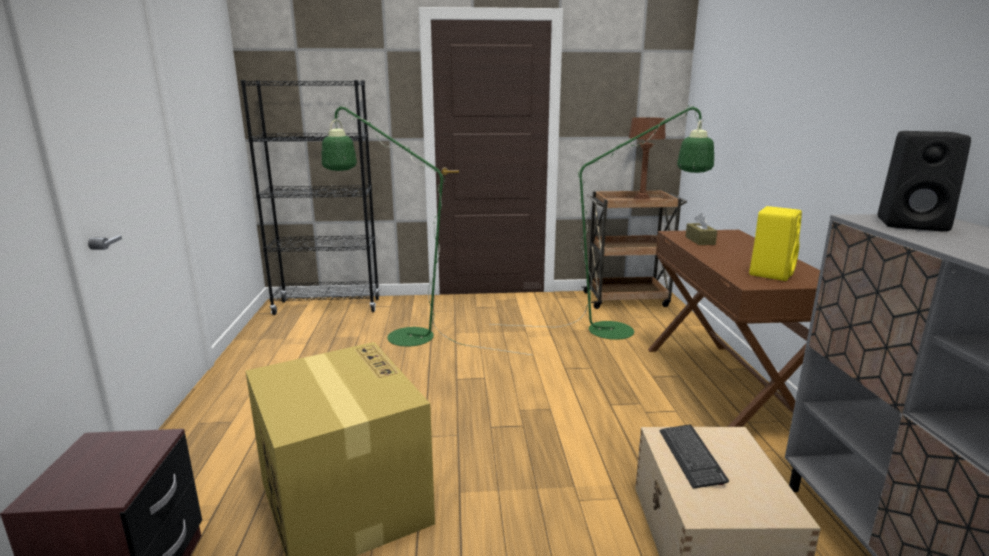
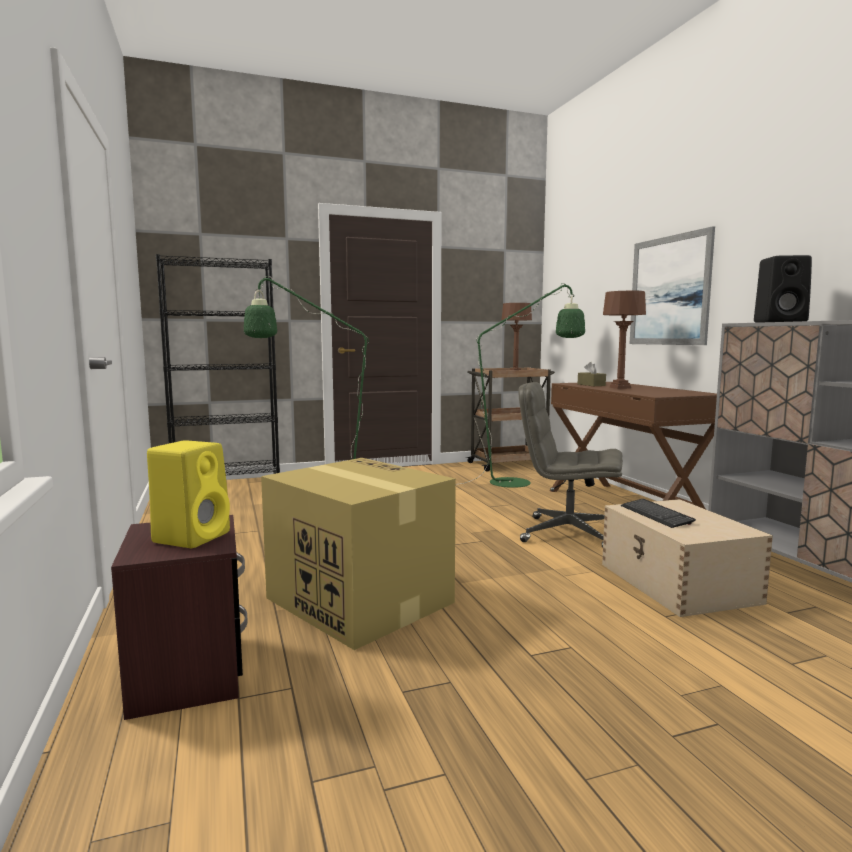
camera: 15 degrees left, 10 degrees down
(625, 427) = (567, 533): none -> grey office chair
(727, 253) = (620, 388): none -> brown table lamp
(771, 273) = (664, 392): yellow speaker -> yellow speaker (193, 536)
(811, 131) = (669, 291): none -> picture

